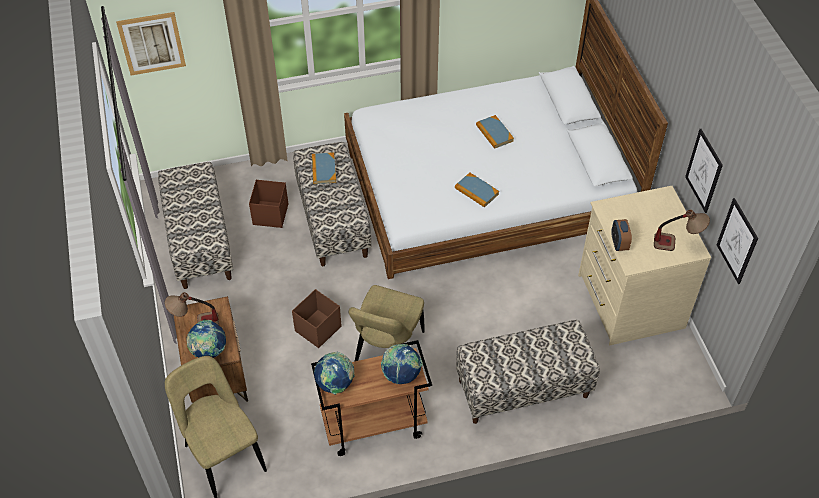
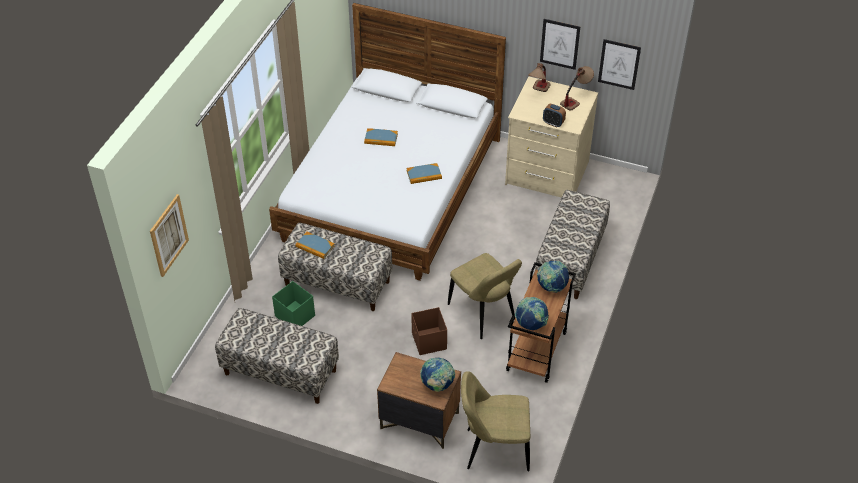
camera: 55 degrees left, 5 degrees down
(195, 324) = (405, 382): table lamp -> table lamp (538, 92)
(271, 214) = (295, 315): brown storage box -> green storage box

